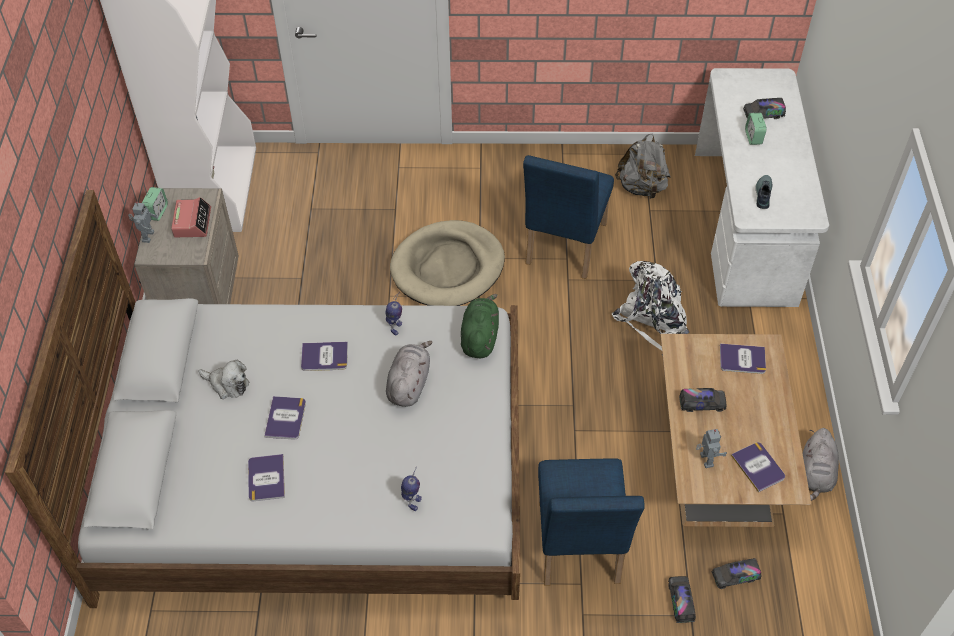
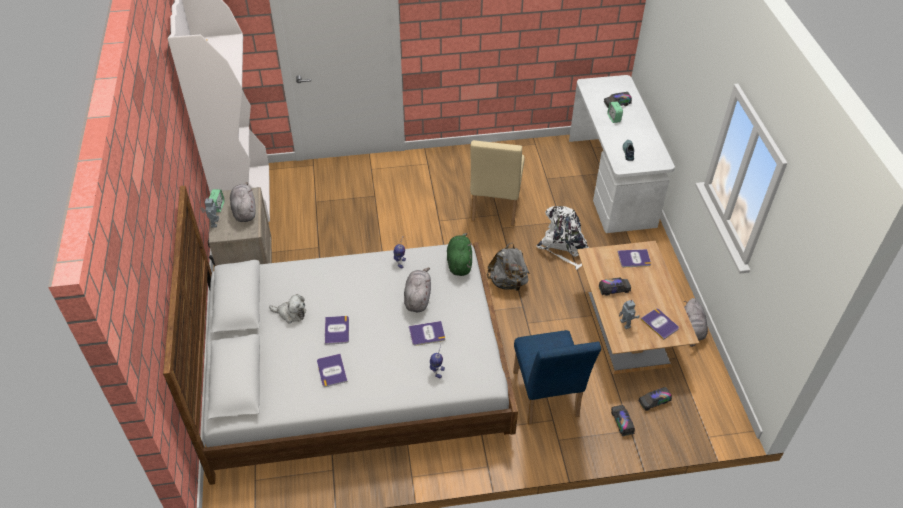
camera: 10 degrees left, 5 degrees down
(192, 222) = (244, 211): alarm clock -> grey plush toy
(324, 357) = (355, 288): book -> book (427, 334)
(448, 267) = (419, 229): beige dog bed -> none
(563, 249) = (494, 209): blue chair -> beige chair
(642, 187) = (538, 165): grey backpack -> grey backpack (508, 282)

